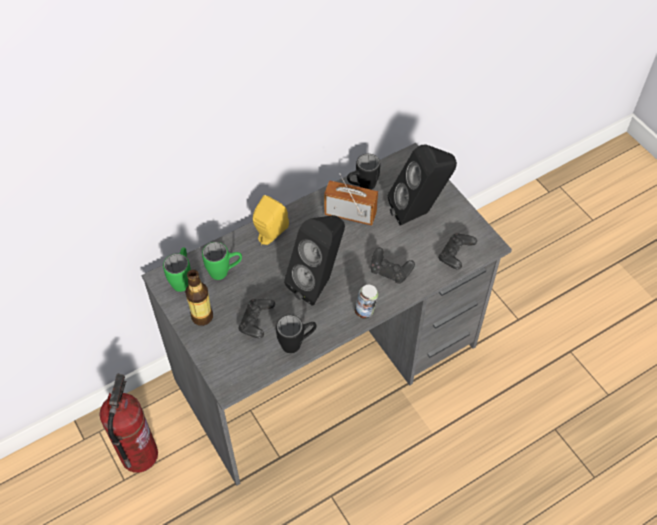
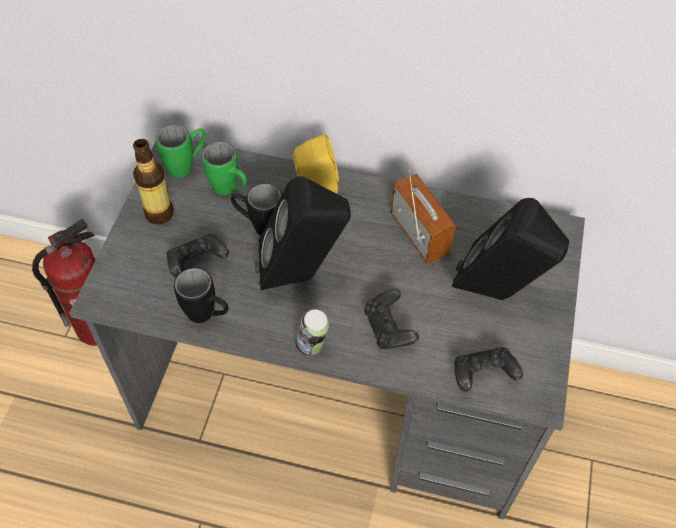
camera: 45 degrees right, 0 degrees up
(362, 186) = (466, 217): black mug -> black mug (259, 226)

